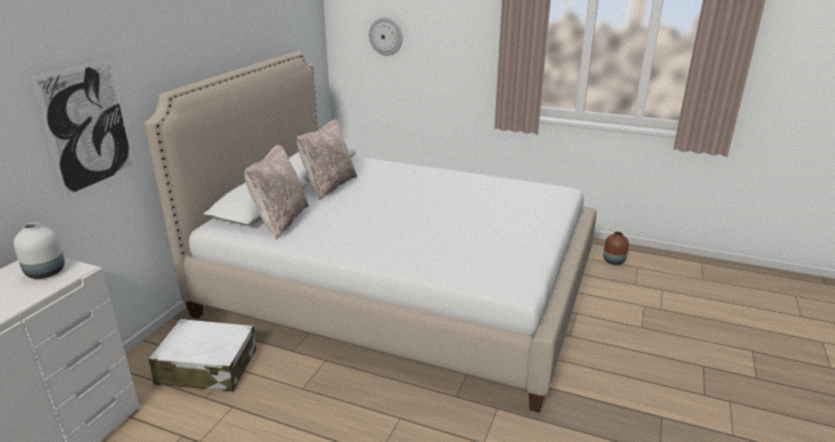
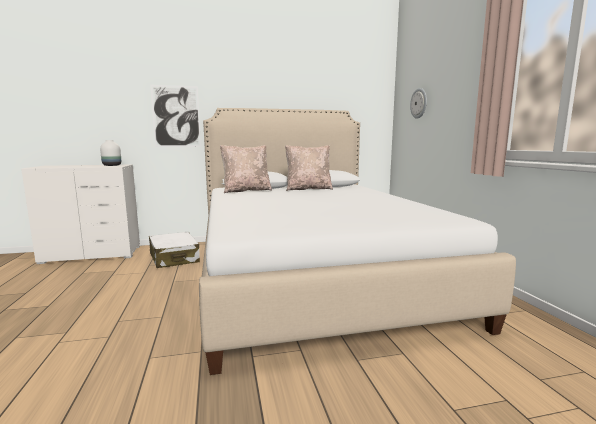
camera: 55 degrees right, 15 degrees down
(614, 261) = (556, 351): brown vase -> none

